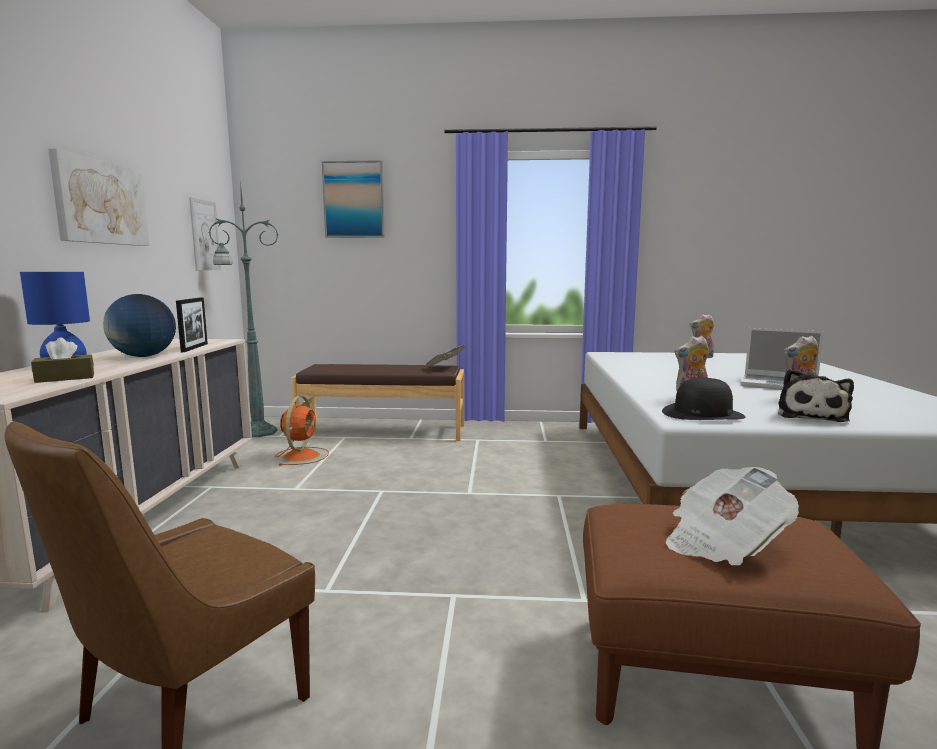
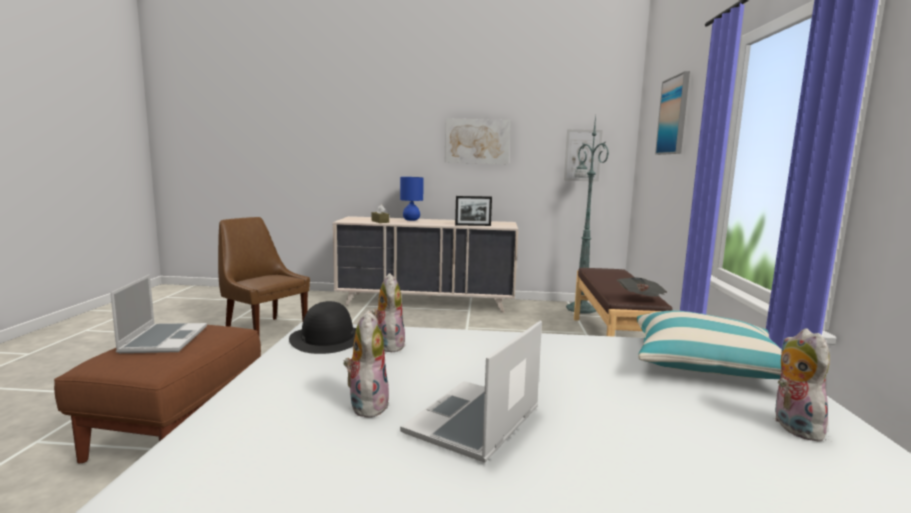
camera: 90 degrees right, 0 degrees up
(143, 356) = (439, 223): globe -> none
(302, 455) = (531, 324): orange fan -> none
(637, 358) = (706, 364): none -> pillow
(722, 543) = (163, 339): newspaper -> laptop
(811, 415) = (284, 385): plush toy -> none

